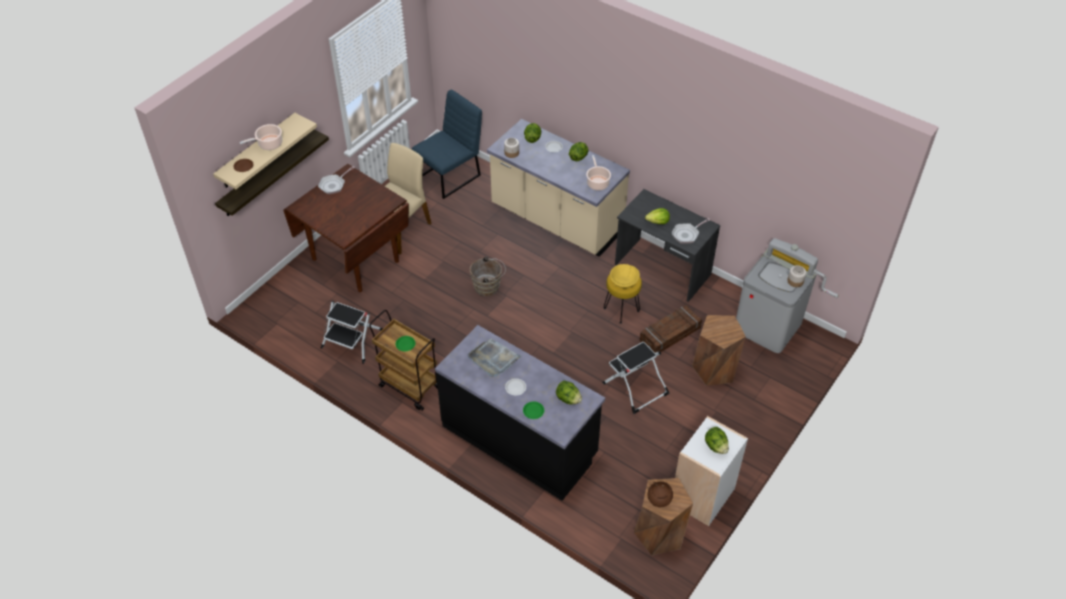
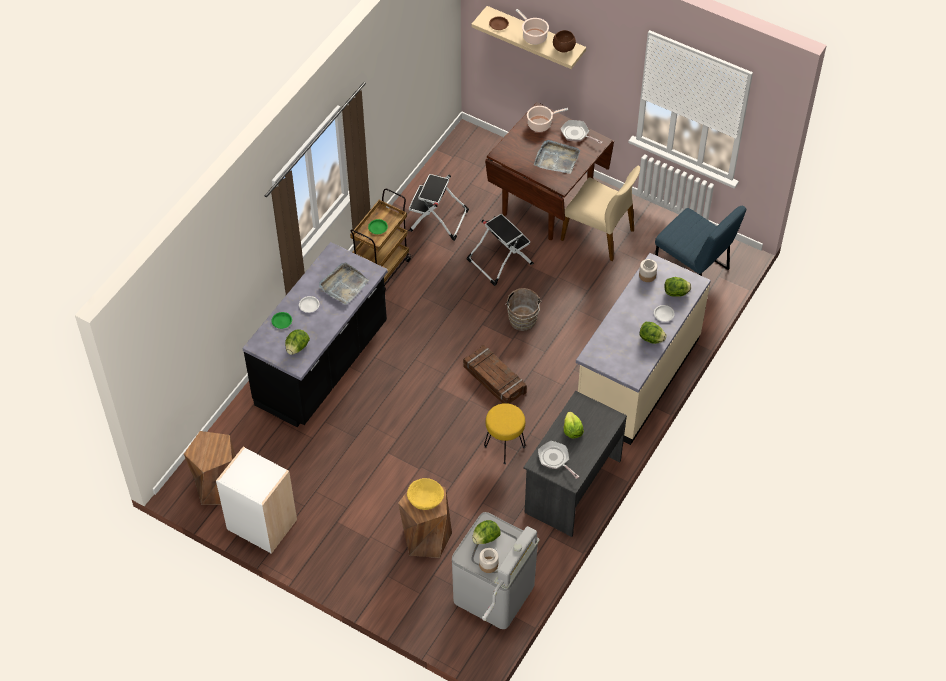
camera: 85 degrees right, 5 degrees up
(267, 173) = (539, 61): shelf -> none
(360, 200) = (556, 158): none -> grey tray
(597, 183) = (610, 359): cooking pot -> cooking pot (541, 124)
(624, 281) = (503, 418): yellow bowl -> yellow bowl (425, 498)
(635, 386) = (397, 463): step ladder -> step ladder (500, 259)
(659, 500) = (206, 444): brown bowl -> brown bowl (563, 48)
(670, 334) = (473, 495): crate -> crate (494, 380)
(716, 446) = (251, 477): lettuce -> lettuce (485, 538)

